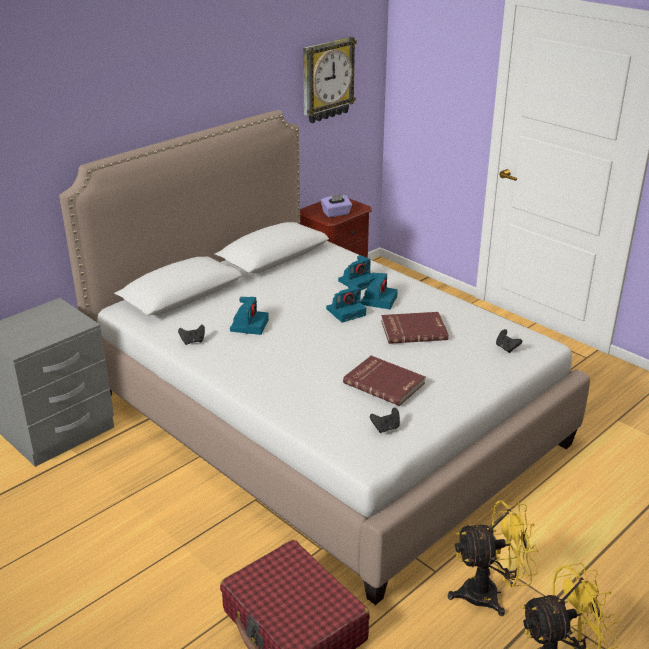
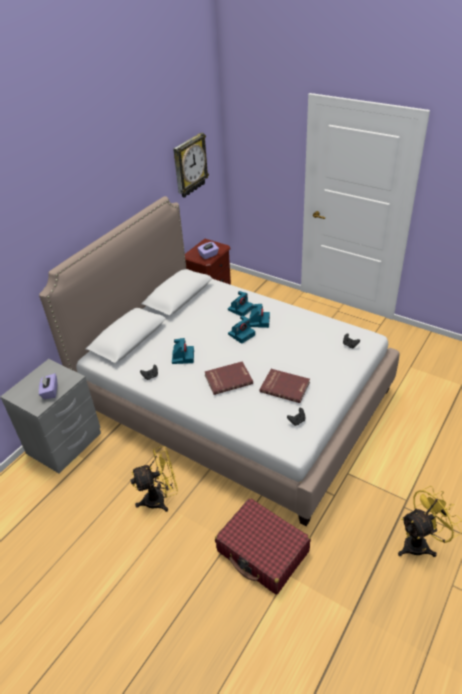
camera: 10 degrees left, 10 degrees up
(44, 334) = (50, 392): none -> purple tissue box
(413, 330) = (288, 341): red book -> red book (228, 379)
(490, 594) = (370, 503): yellow fan -> yellow fan (160, 498)

